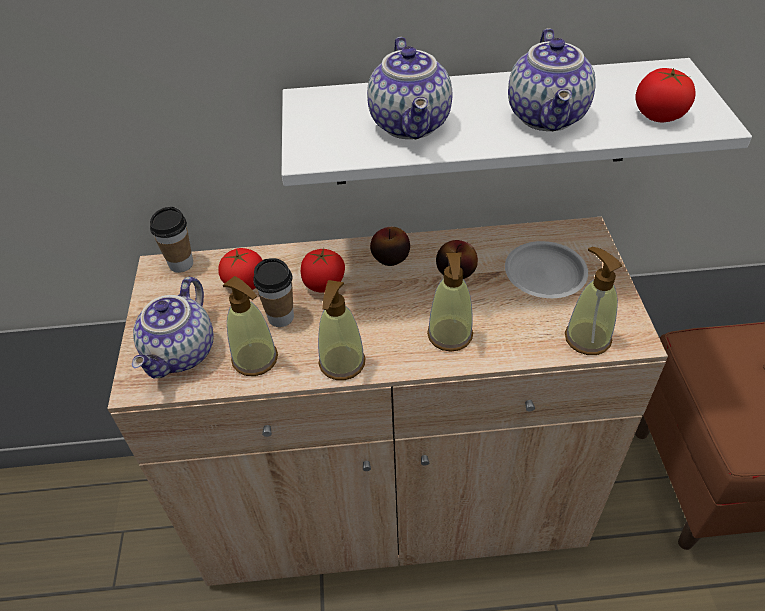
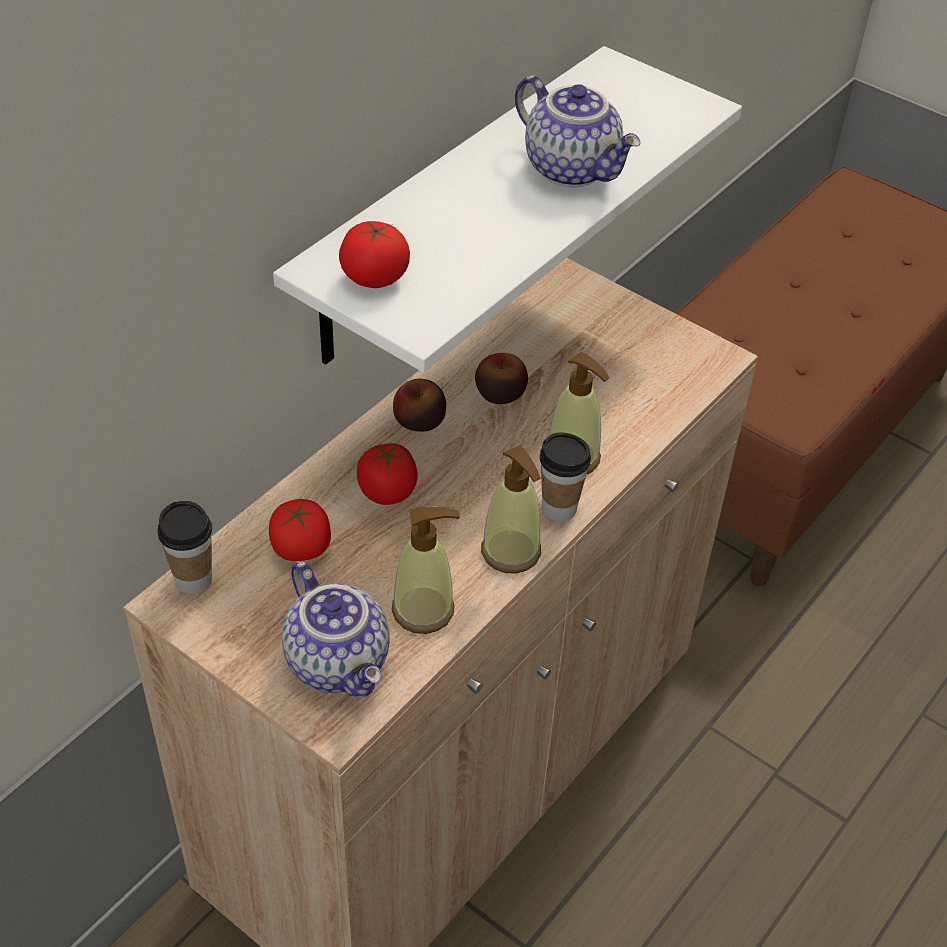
camera: 50 degrees left, 0 degrees up
(281, 317) = (391, 554): cup -> cup (559, 508)
(412, 125) = (467, 240): teapot -> none
(544, 274) = (581, 345): white plate -> none
(587, 338) = (684, 381): soap dispenser -> none
(659, 115) = (655, 120): tomato -> tomato (374, 277)

